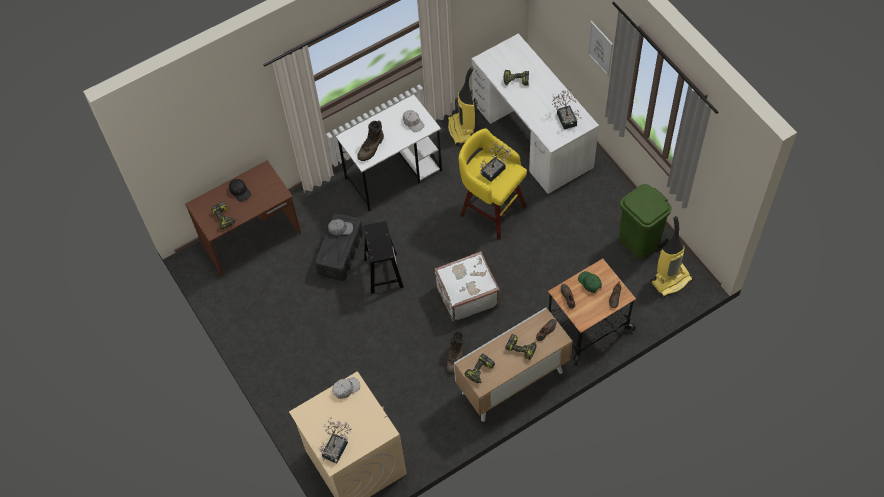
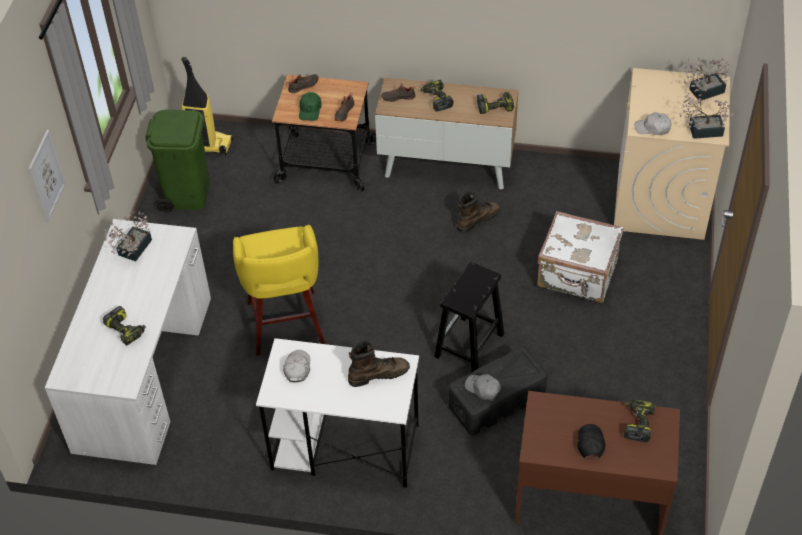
camera: 140 degrees left, 10 degrees down
(462, 130) = (209, 439): vacuum cleaner -> none
(466, 295) = (407, 263): white suitcase -> white suitcase (577, 275)
(495, 169) = (272, 253): potted plant -> potted plant (701, 130)

